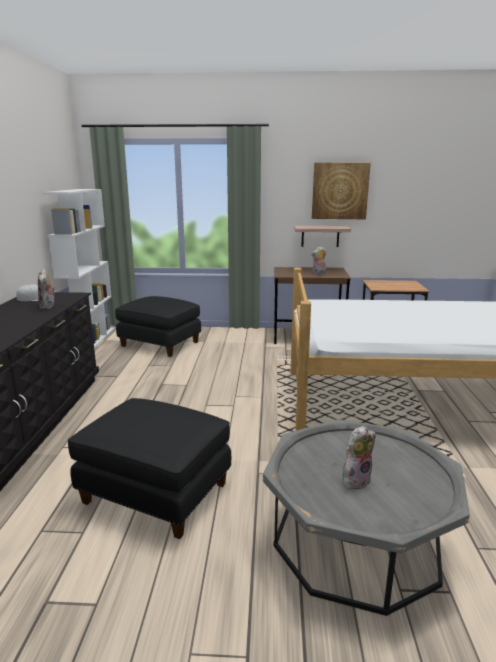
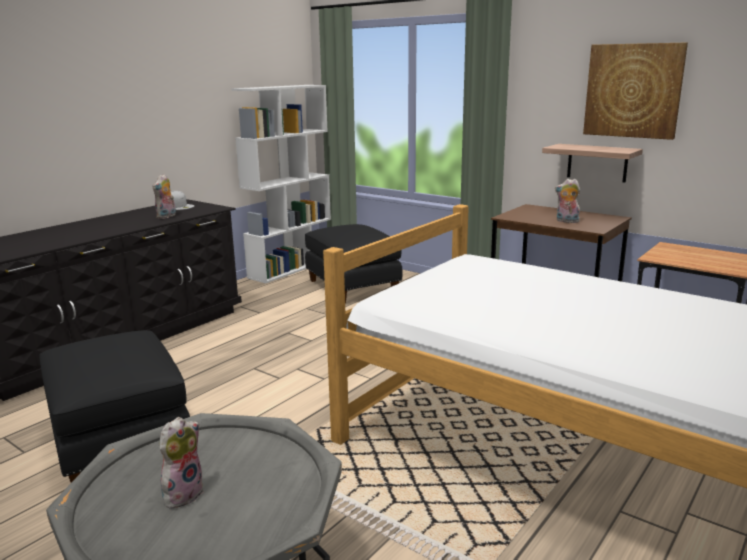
camera: 35 degrees right, 0 degrees up
(356, 480) = (183, 493): plush toy -> plush toy turned 60 degrees counterclockwise

